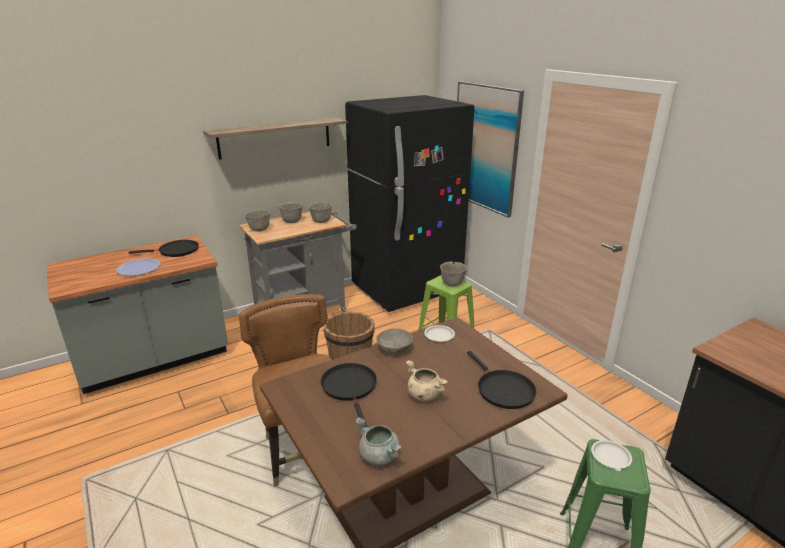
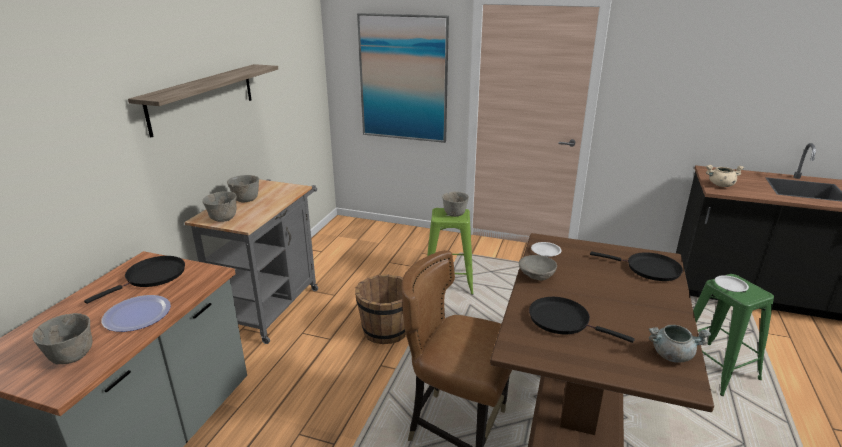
camera: 40 degrees left, 0 degrees up
(321, 221) = (280, 191): grey bowl -> grey bowl (73, 357)
(406, 290) = (348, 246): black fridge -> none
(424, 395) = (616, 297): beige cooking pot -> beige cooking pot (720, 185)

